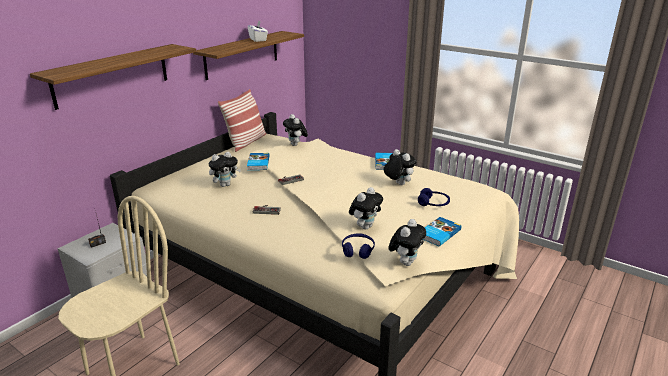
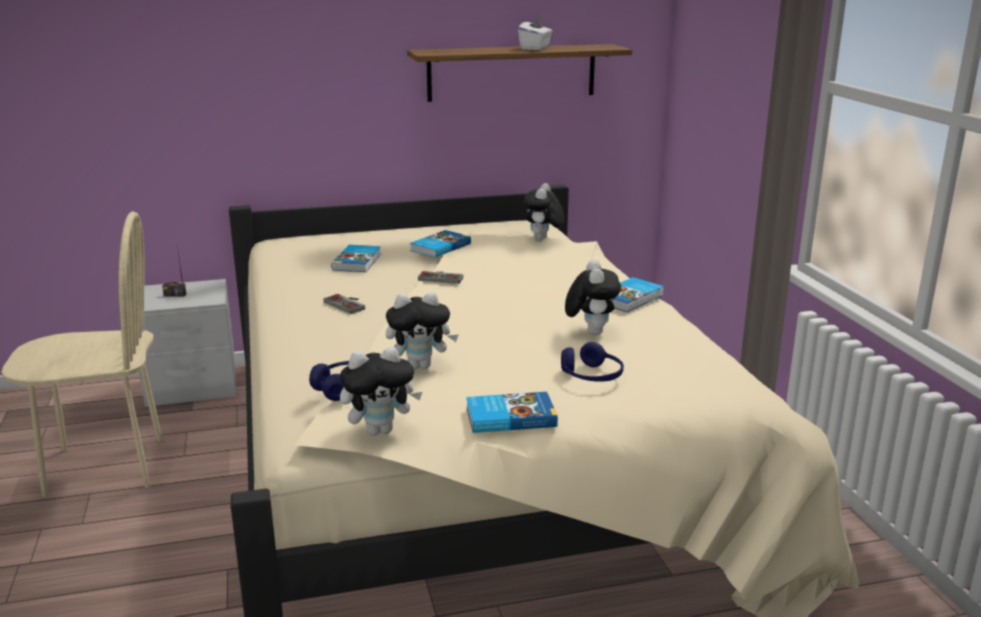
camera: 40 degrees right, 5 degrees down
(112, 75) = (256, 63): shelf -> none
(225, 185) = (358, 262): plush toy -> book
(246, 142) = (487, 222): pillow -> none

